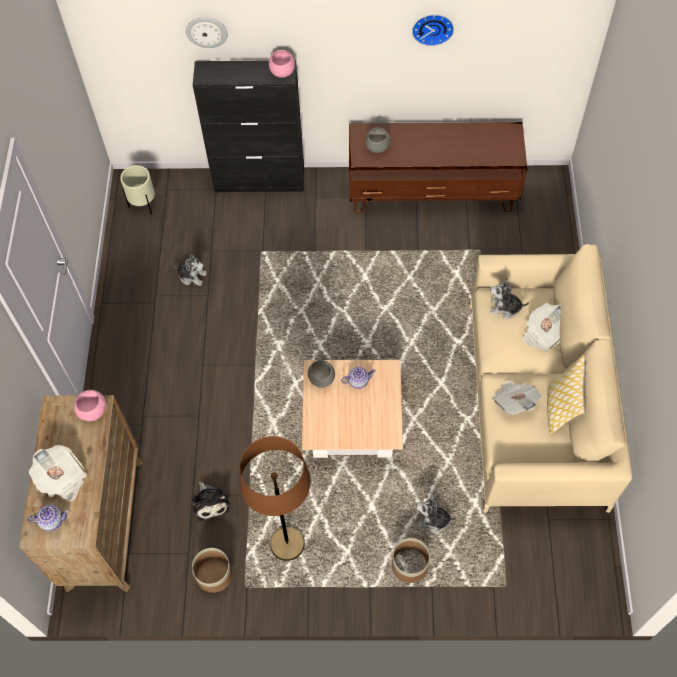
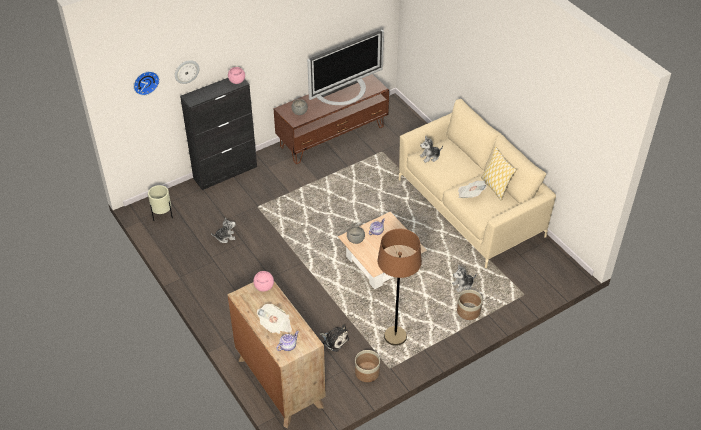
camera: 35 degrees left, 15 degrees down
(432, 27) = (312, 23): wall clock -> wall clock (145, 82)
(460, 142) = (343, 92): none -> television
(543, 333) = (459, 159): newspaper -> none

